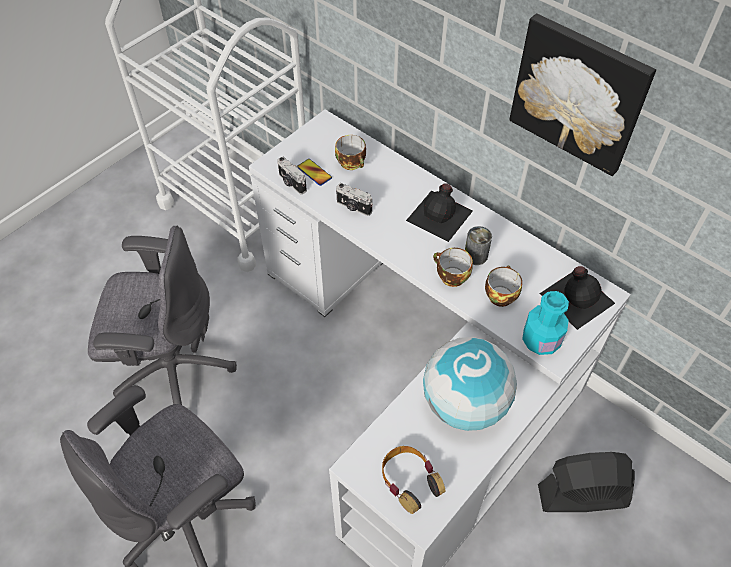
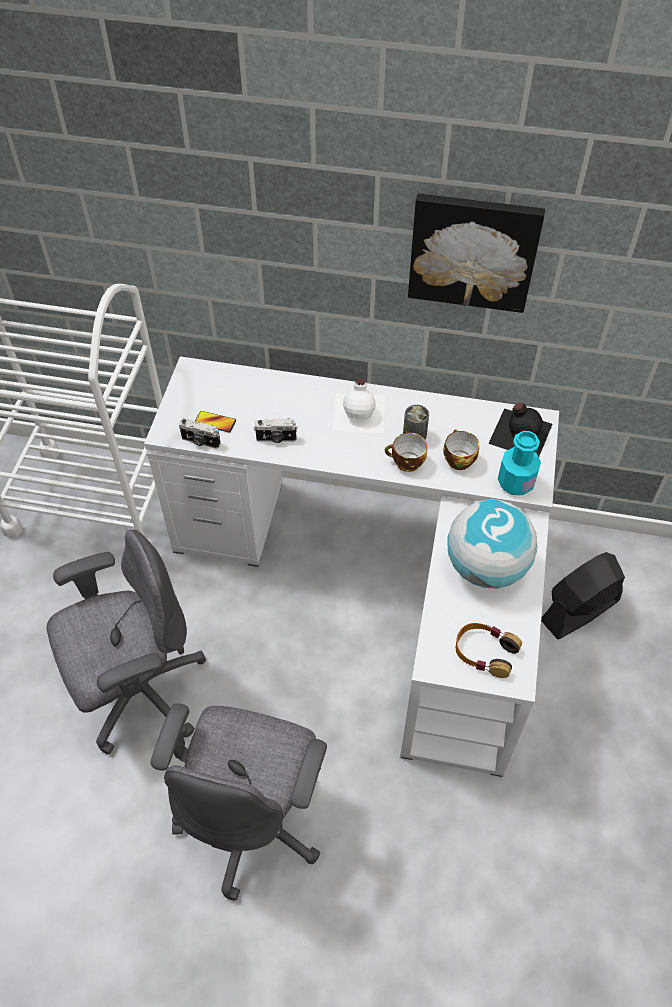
camera: 30 degrees left, 0 degrees up
(352, 163) = (245, 398): cup -> none
(440, 215) = (360, 412): black bottle -> white bottle

